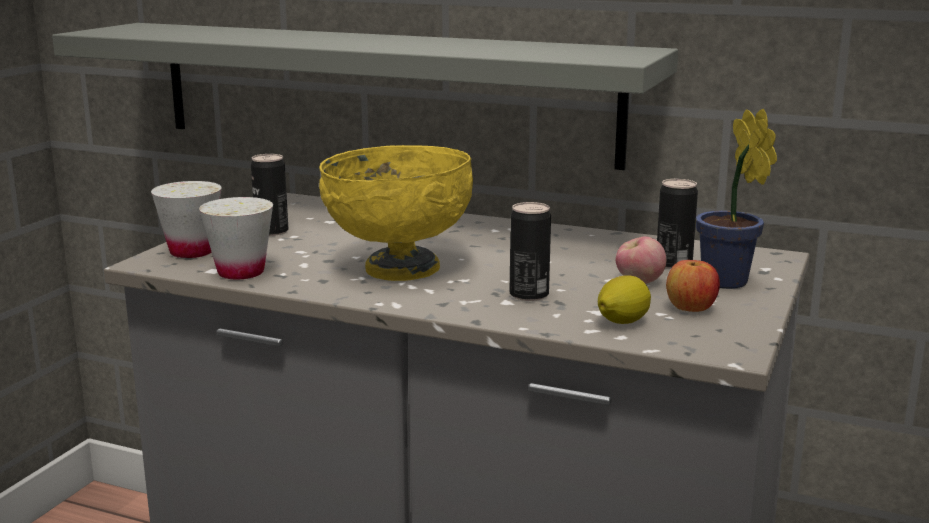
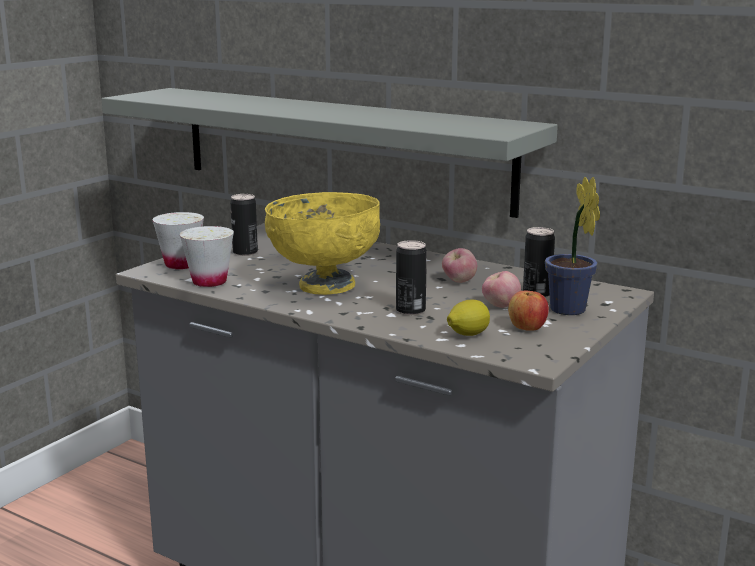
camera: 10 degrees right, 0 degrees up
(568, 254) = (459, 282): none -> apple

